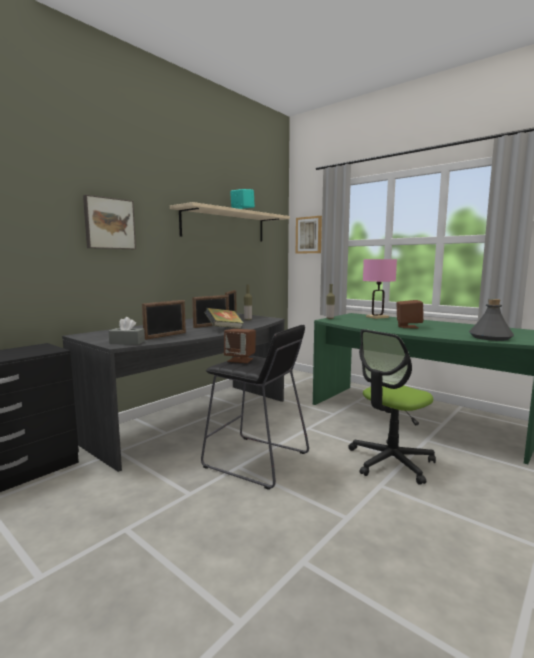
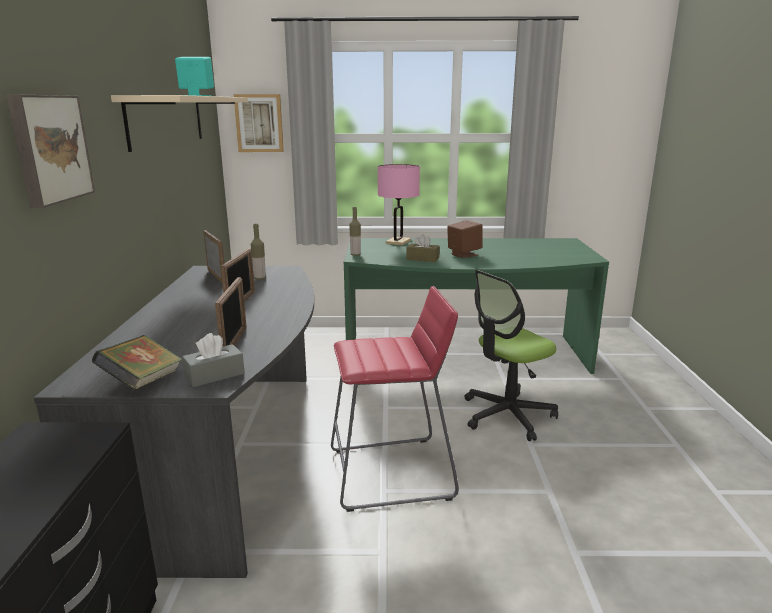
camera: 40 degrees left, 10 degrees up
(224, 329) = (279, 306): book -> book (143, 382)
(240, 360) = (362, 351): brown speaker -> none
(256, 460) = (391, 473): black stool -> red stool
(369, 325) = (422, 259): none -> brown tissue box
(390, 462) = (507, 415): office chair -> office chair turned 45 degrees clockwise
(490, 337) = (557, 257): grey bottle -> none

